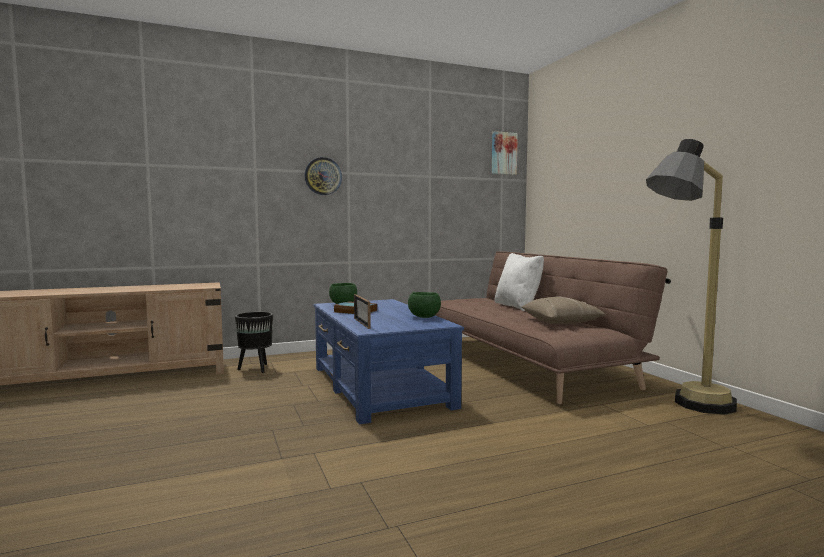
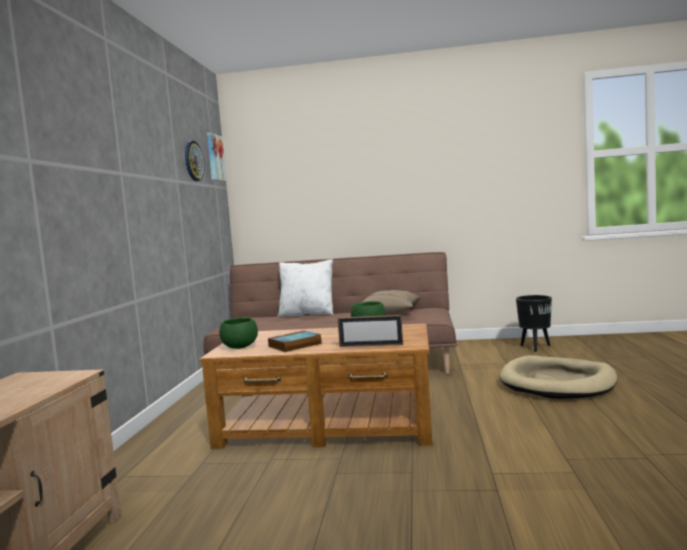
camera: 60 degrees left, 0 degrees up
(255, 369) = (142, 489): black planter -> black planter (534, 348)
(323, 176) = (103, 177): wall clock -> wall clock (193, 161)
(379, 386) = (328, 424): blue coffee table -> brown coffee table
(606, 461) = (557, 382): none -> beige dog bed
(686, 407) = (484, 349): floor lamp -> none

